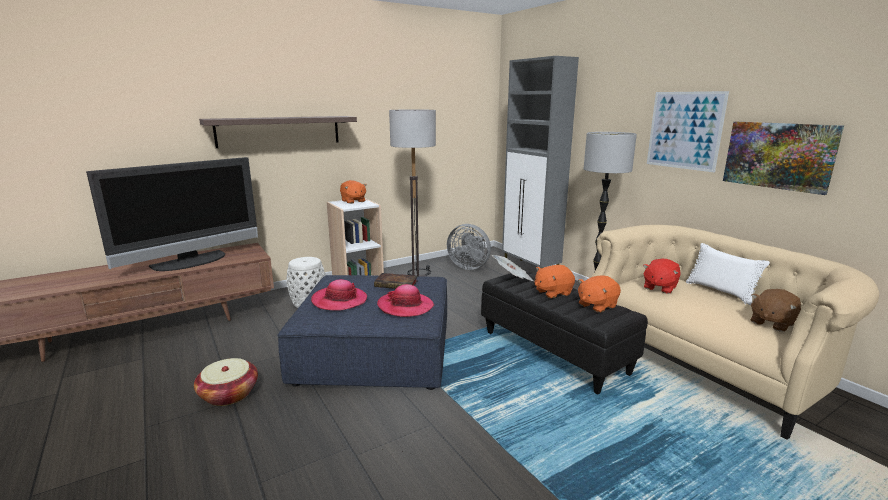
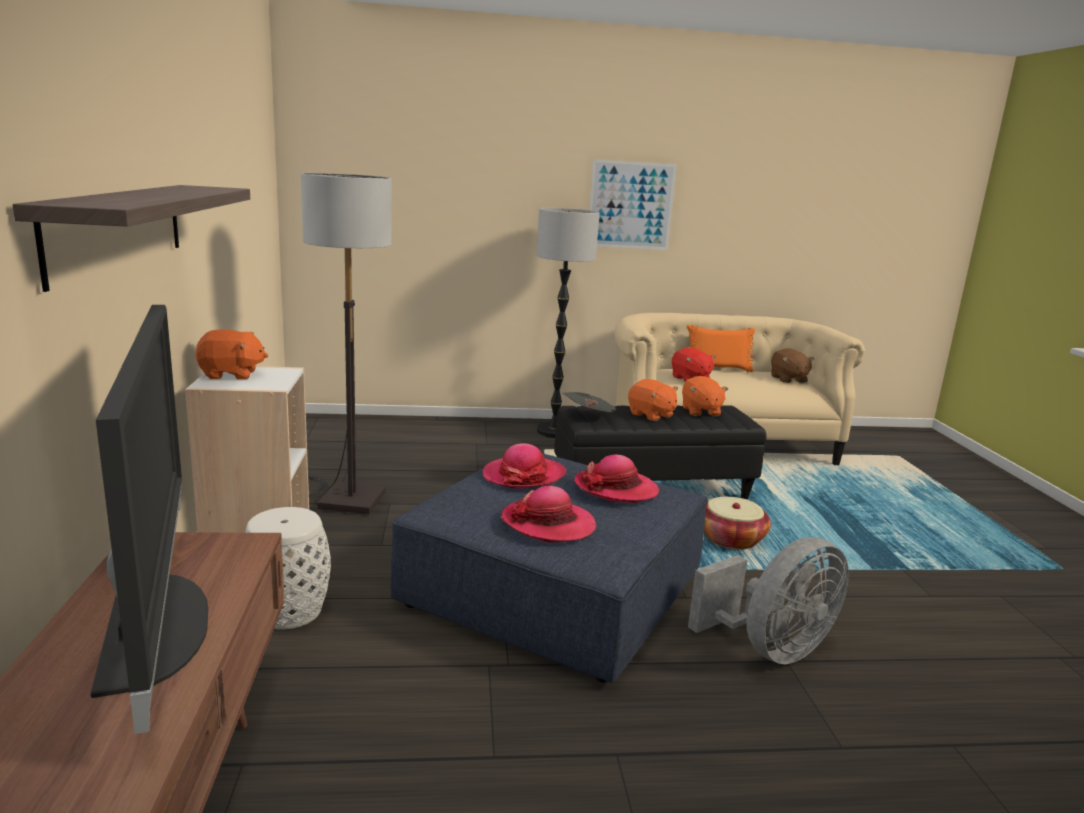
camera: 65 degrees left, 0 degrees up
(229, 394) = (592, 756): basket -> basket (730, 539)
(397, 284) = (524, 476): book -> hat
(469, 267) = (343, 450): grey fan -> grey fan (771, 649)
(530, 269) = (416, 424): grey cabinet -> none
(552, 292) = (651, 415): orange plush toy -> orange plush toy turned 45 degrees counterclockwise
(720, 292) = (717, 369): white pillow -> orange pillow
(778, 155) = (725, 229): picture -> none

